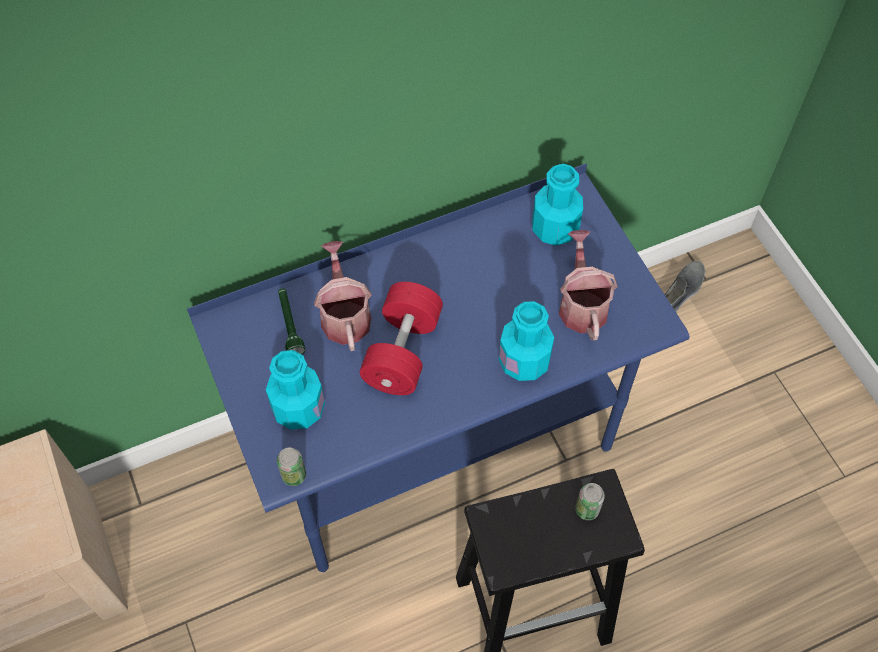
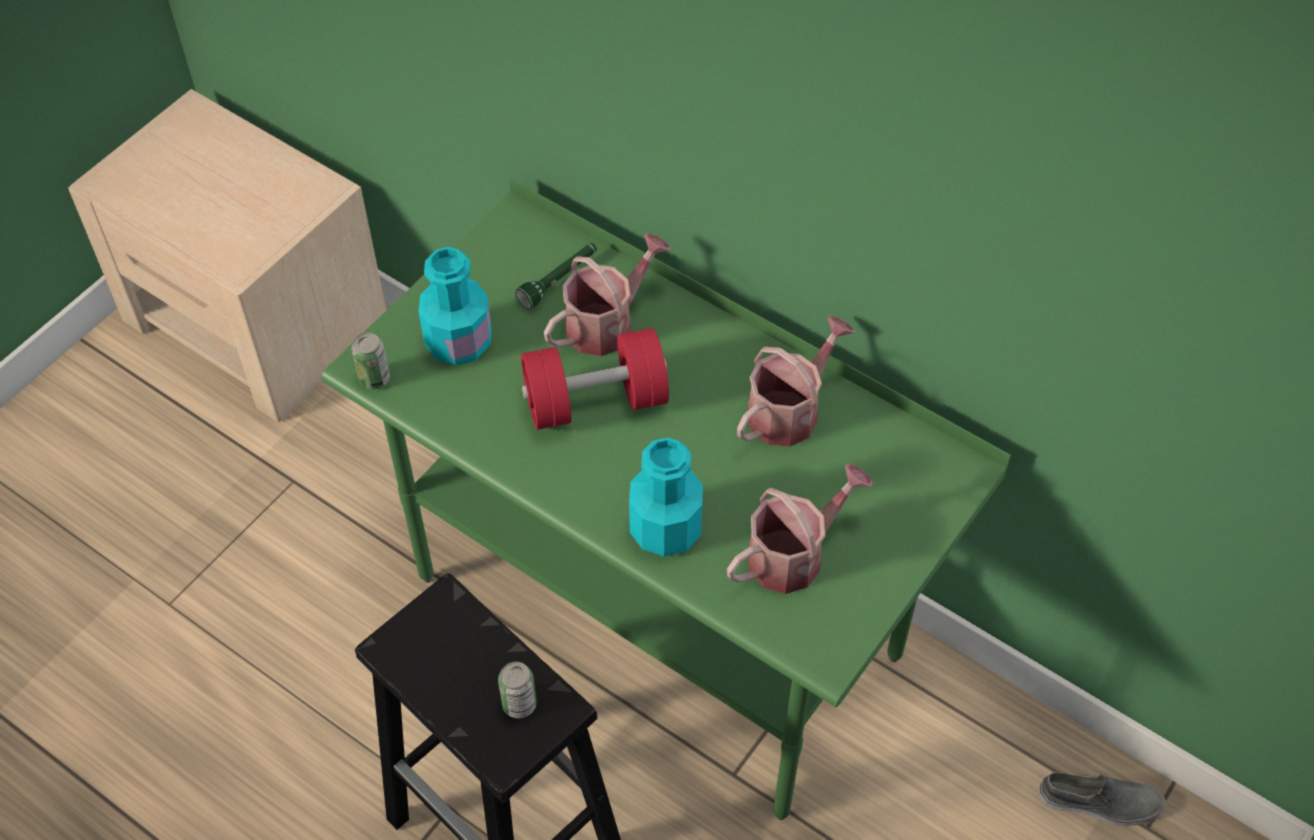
camera: 60 degrees right, 5 degrees down
(438, 445) = (658, 616): blue desk -> green desk
(479, 253) = (789, 410): none -> watering can
(554, 228) = (888, 473): turquoise bottle -> none

